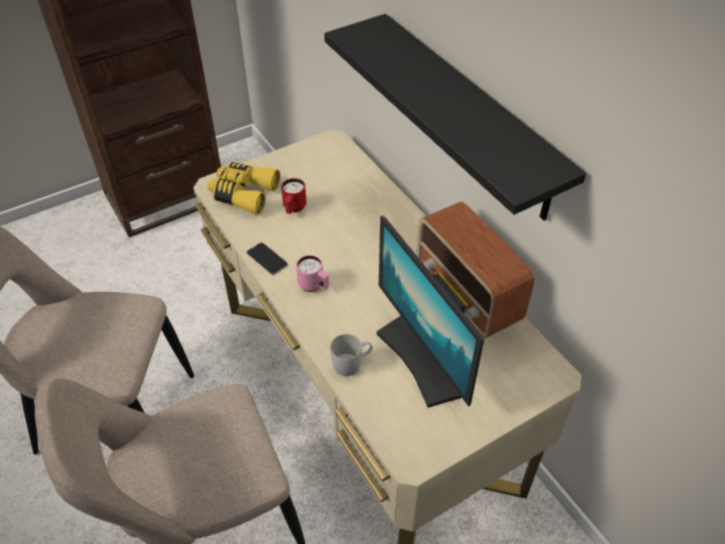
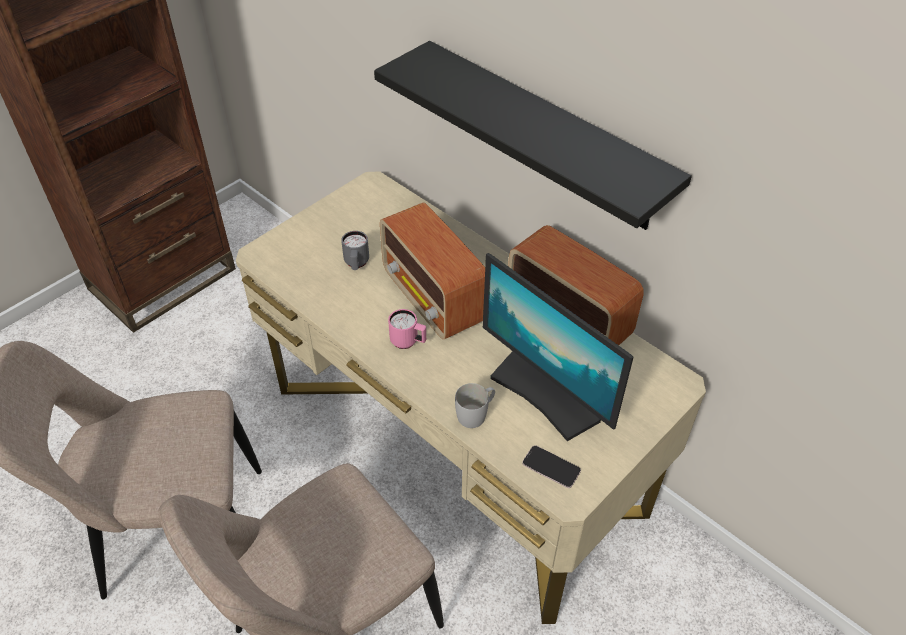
camera: 15 degrees left, 0 degrees up
(243, 193) = (295, 257): yellow binoculars -> none
(267, 259) = (347, 323): phone -> phone (551, 467)
(293, 209) = (356, 264): red mug -> grey mug
(350, 252) = (433, 299): none -> radio

